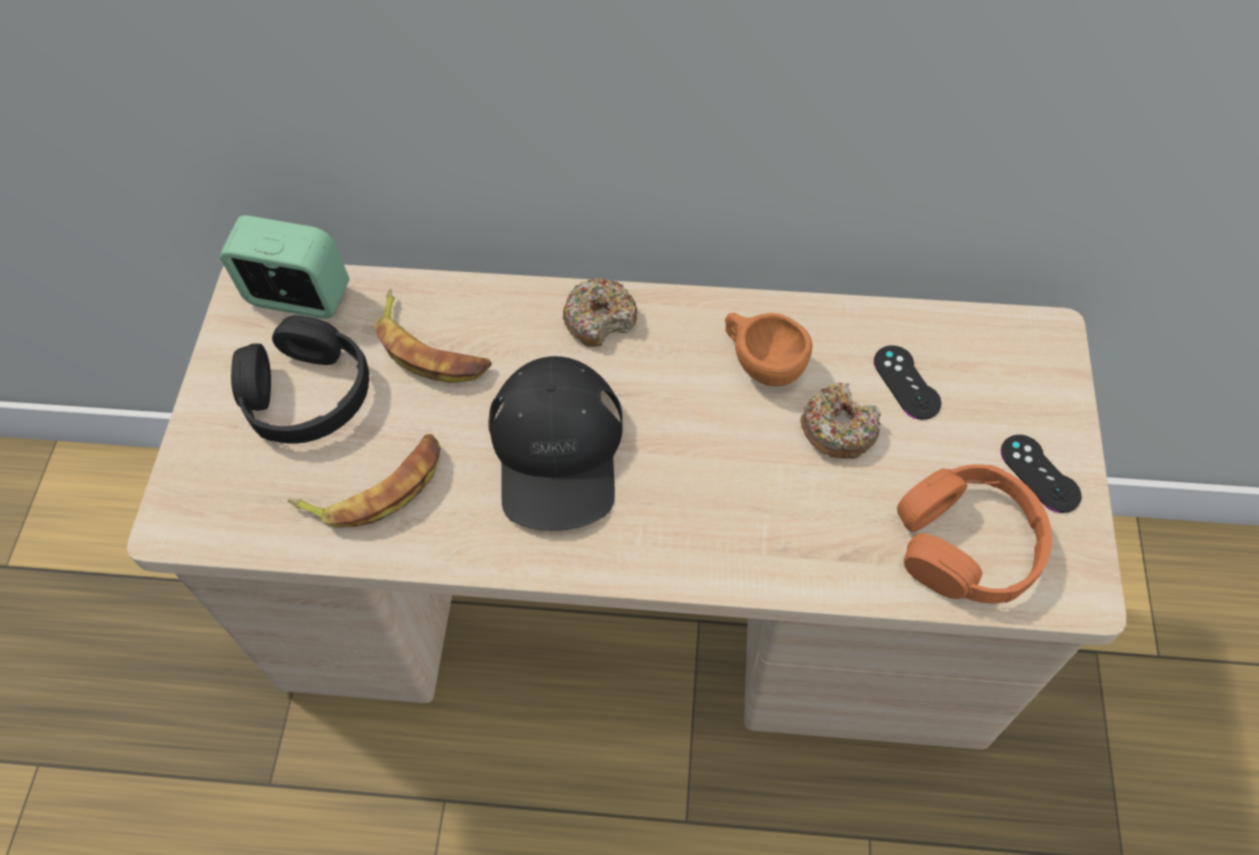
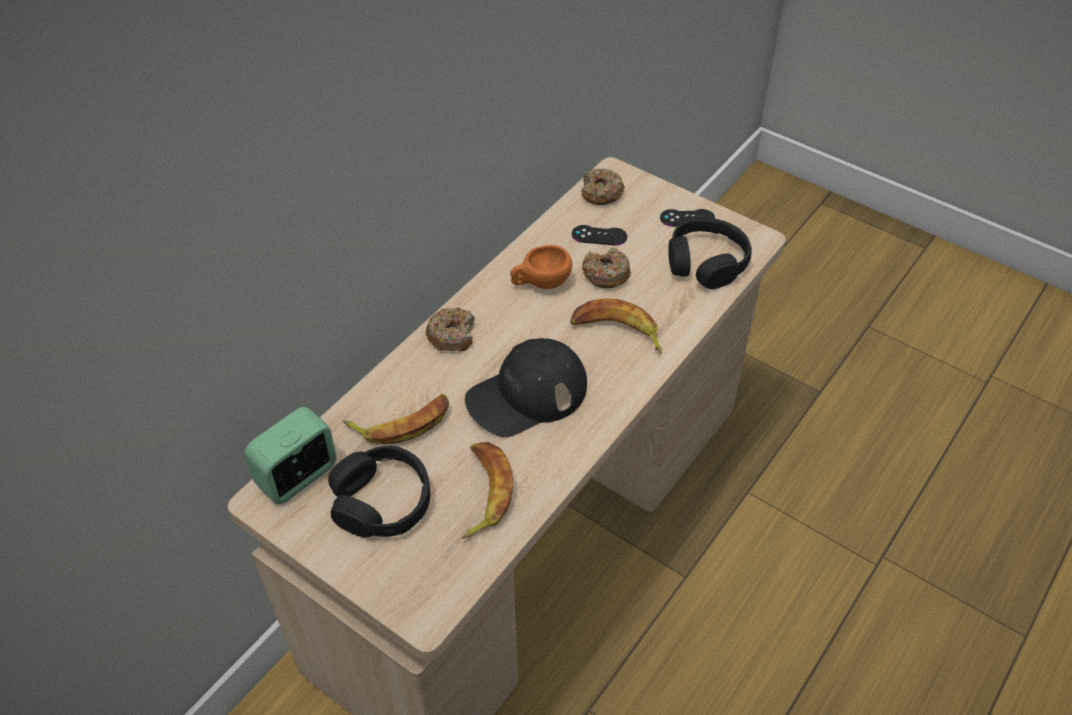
camera: 60 degrees left, 10 degrees down
(557, 451) = (527, 395): black cap -> black cap turned 120 degrees clockwise
(740, 497) = (617, 332): none -> banana
(967, 544) = (706, 262): orange headphones -> black headphones
(994, 341) = (601, 193): none -> donut

